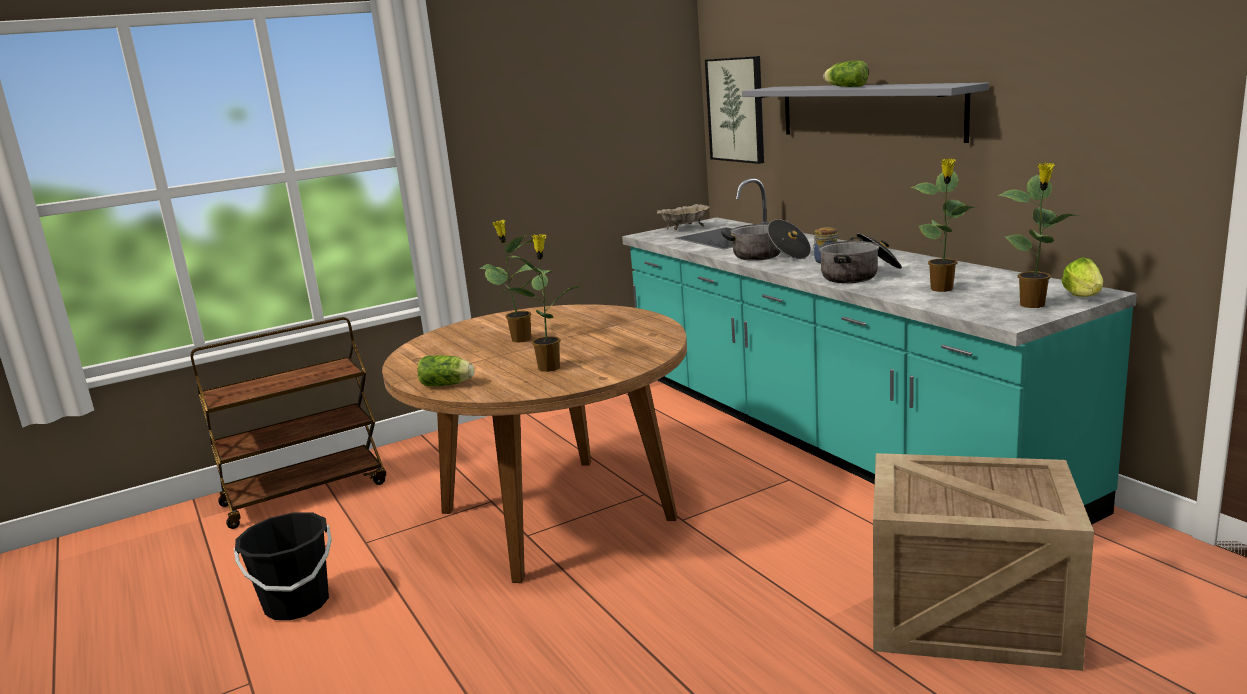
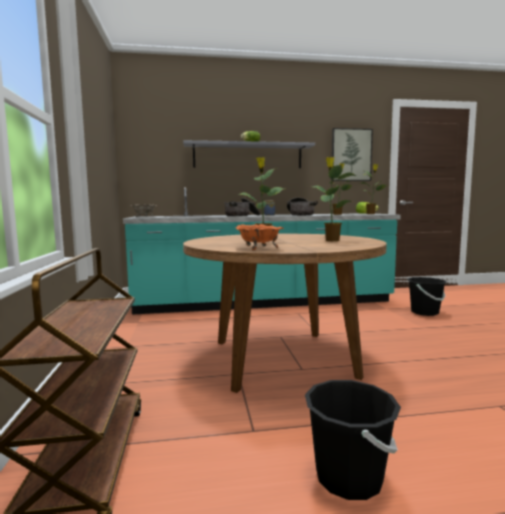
camera: 70 degrees left, 10 degrees down
(423, 355) = (258, 248): none -> orange bowl
(448, 385) = (339, 247): lettuce -> none
(736, 109) = (150, 155): picture -> picture (351, 155)
(972, 615) = (424, 312): crate -> black bucket

